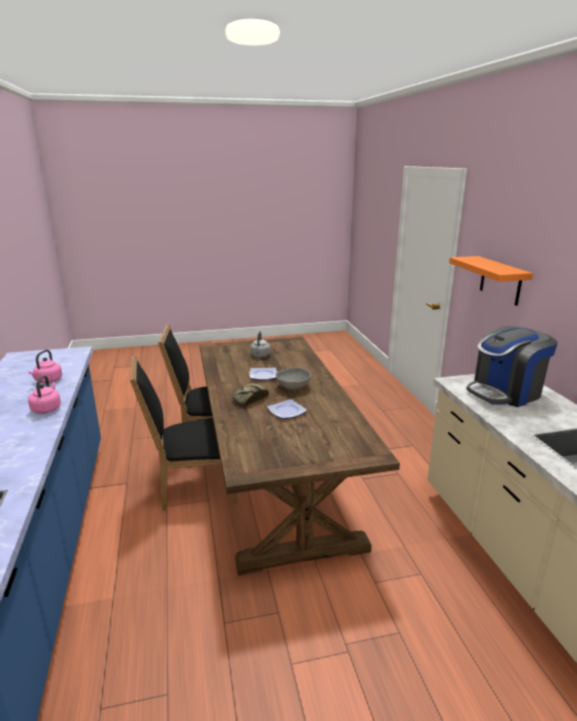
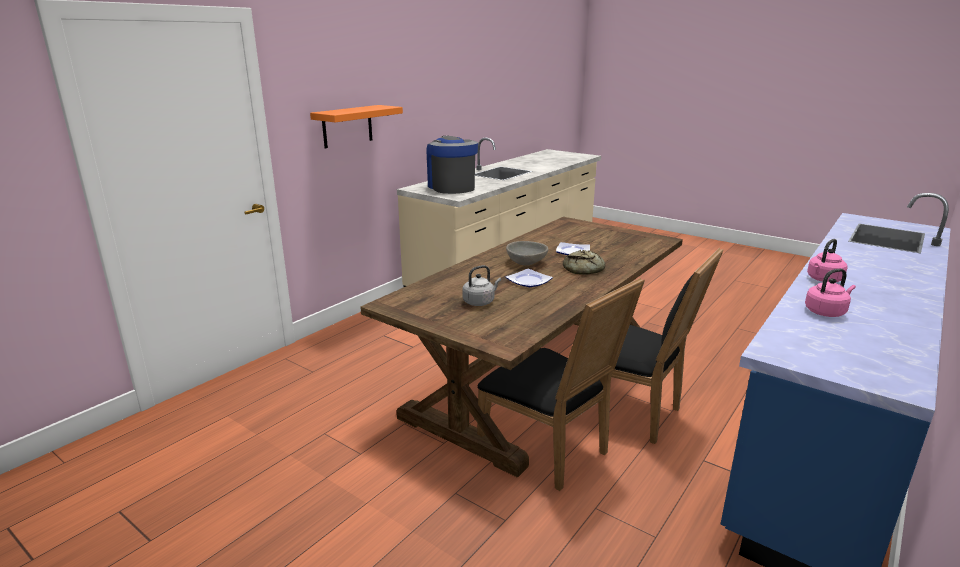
camera: 130 degrees left, 0 degrees up
(505, 392) = (451, 187): coffee machine -> coffee machine turned 135 degrees counterclockwise

